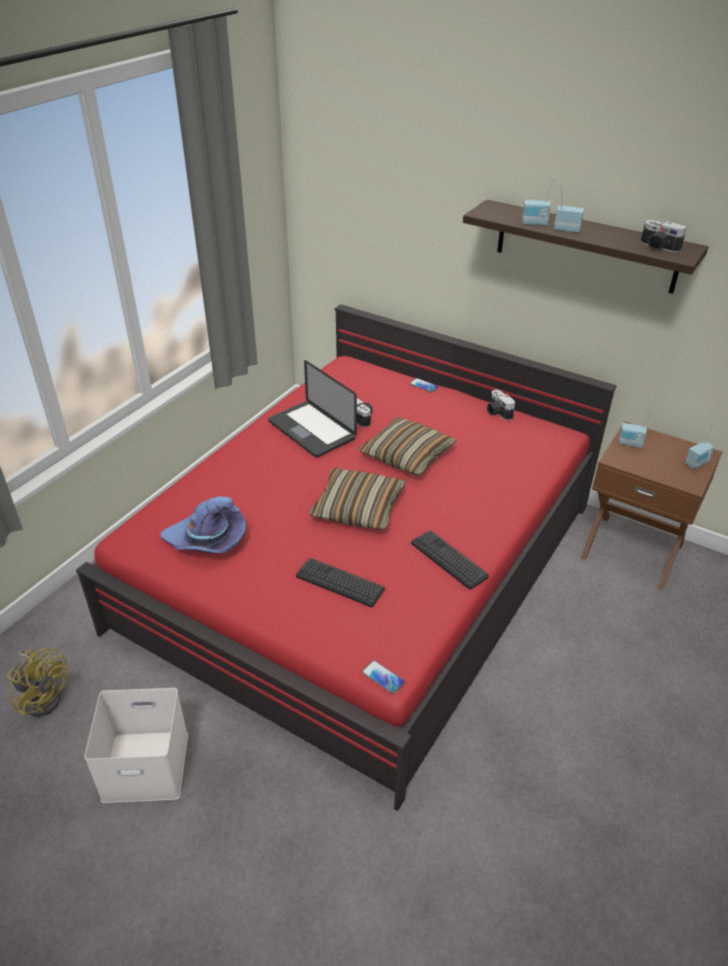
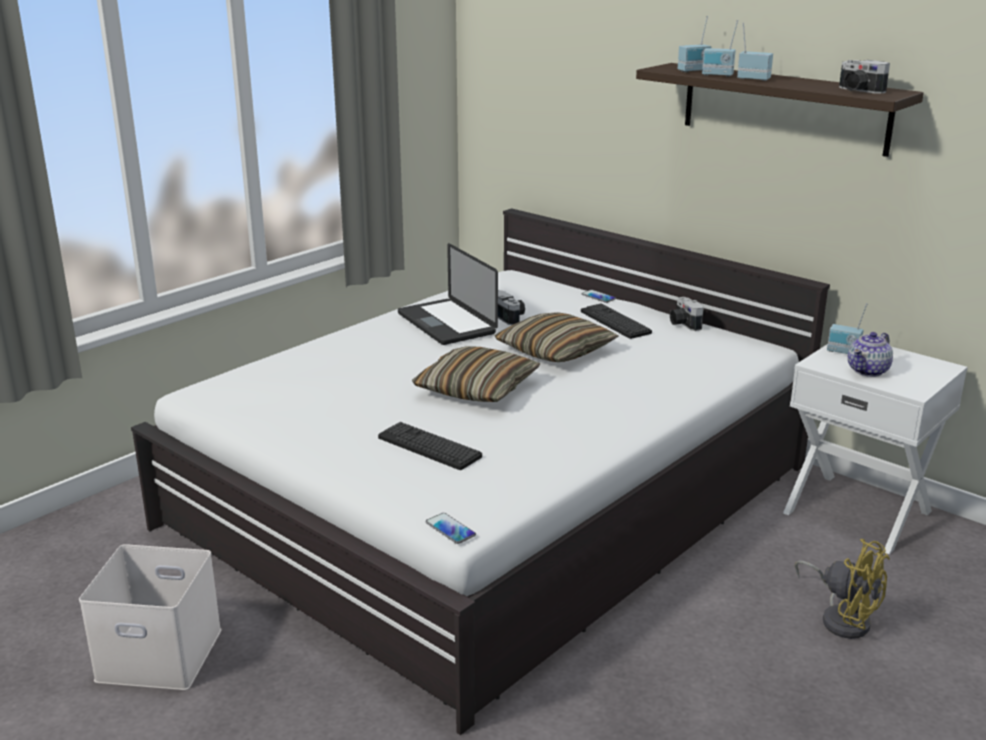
camera: 10 degrees right, 15 degrees down
(44, 695) = (65, 577): yellow fan -> yellow fan (842, 618)
(207, 540) = (285, 400): purple hat -> none
(364, 565) = (494, 495): red bed -> white bed
(449, 559) = (573, 439): keyboard -> keyboard (615, 322)
(632, 550) = (858, 511): brown nightstand -> white nightstand
(653, 464) = (868, 371): none -> teapot
(697, 464) = (928, 374): radio -> radio (694, 71)

